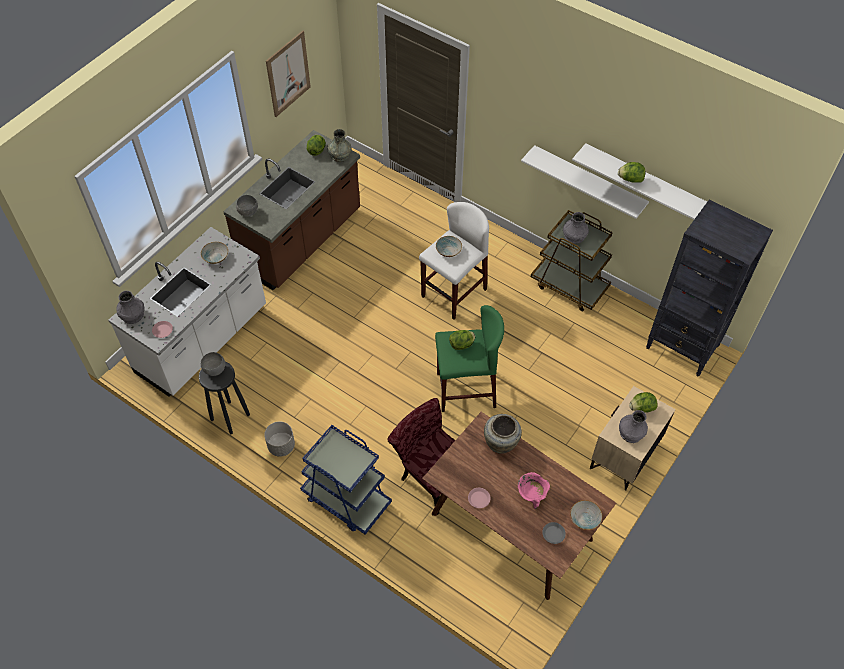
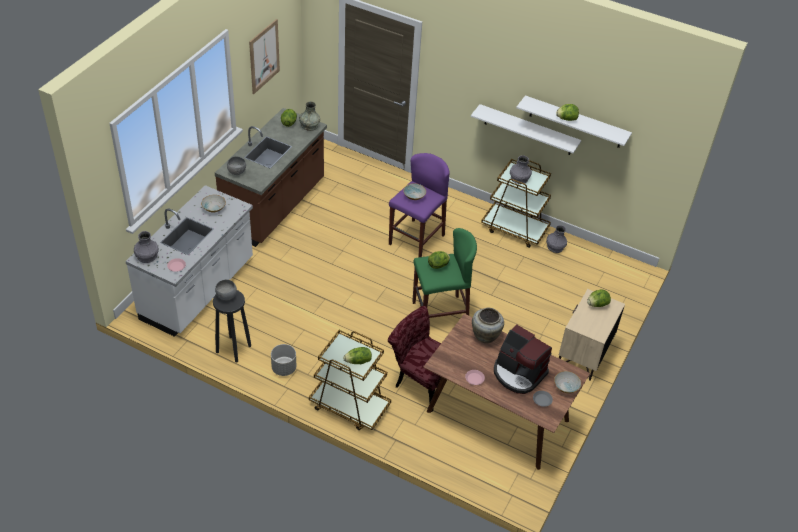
camera: 10 degrees left, 10 degrees down
(346, 499) = (349, 406): blue cart -> brown cart
(348, 467) = (358, 361): none -> lettuce
(454, 293) = (416, 240): white stool -> purple stool
(531, 496) = (518, 373): pink cooking pot -> coffee machine
(631, 433) = (591, 323): grey vase -> grey vase (555, 247)
(683, 347) = (618, 269): black bookcase -> none

